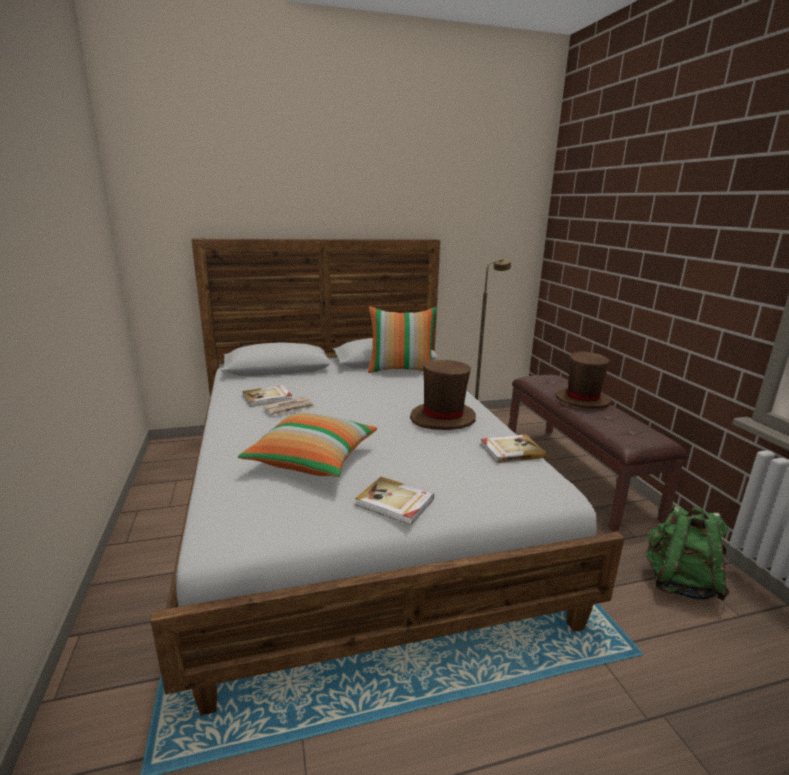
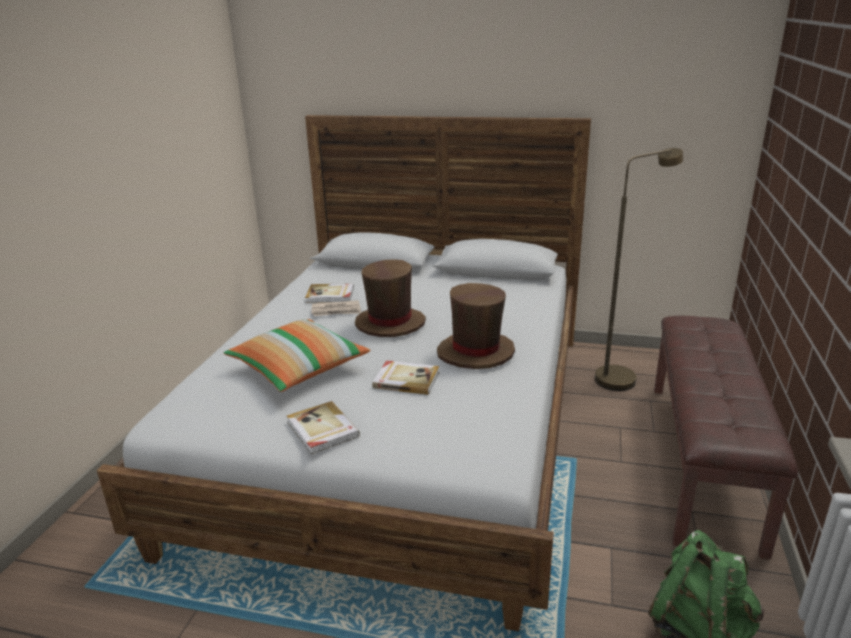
camera: 30 degrees right, 5 degrees up
(401, 370) = (502, 283): pillow -> none
(511, 450) = (504, 407): book -> book (406, 379)
(582, 400) = (717, 364): brown hat -> brown hat (390, 324)

